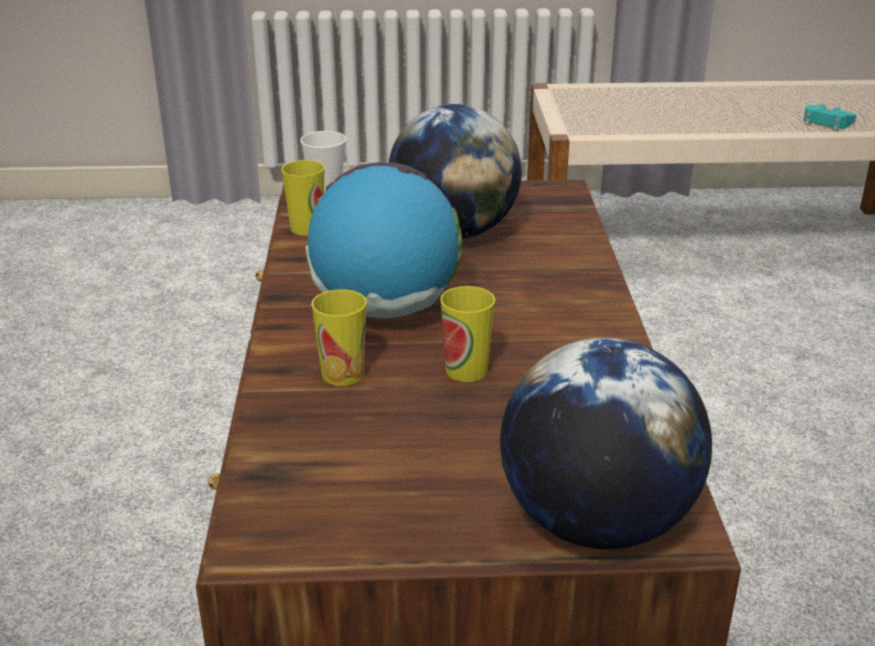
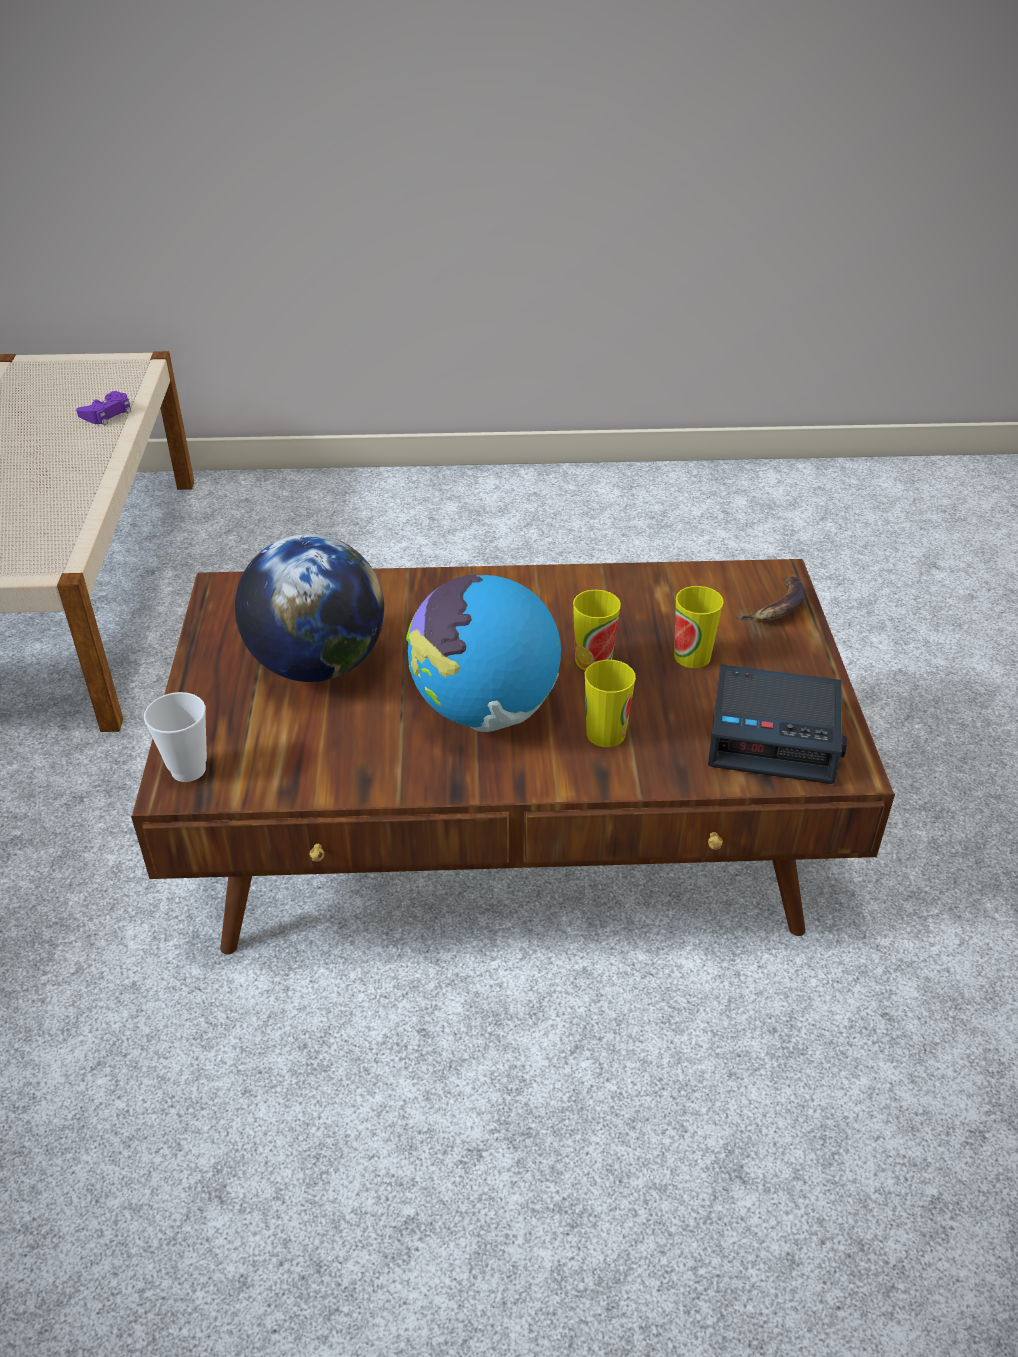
camera: 90 degrees left, 10 degrees up
(307, 228) = (283, 780): cup -> cup (692, 656)
(323, 490) = (774, 735): none -> alarm clock
(596, 523) = (777, 607): globe -> banana
(826, 122) = (107, 413): turquoise game controller -> purple game controller

